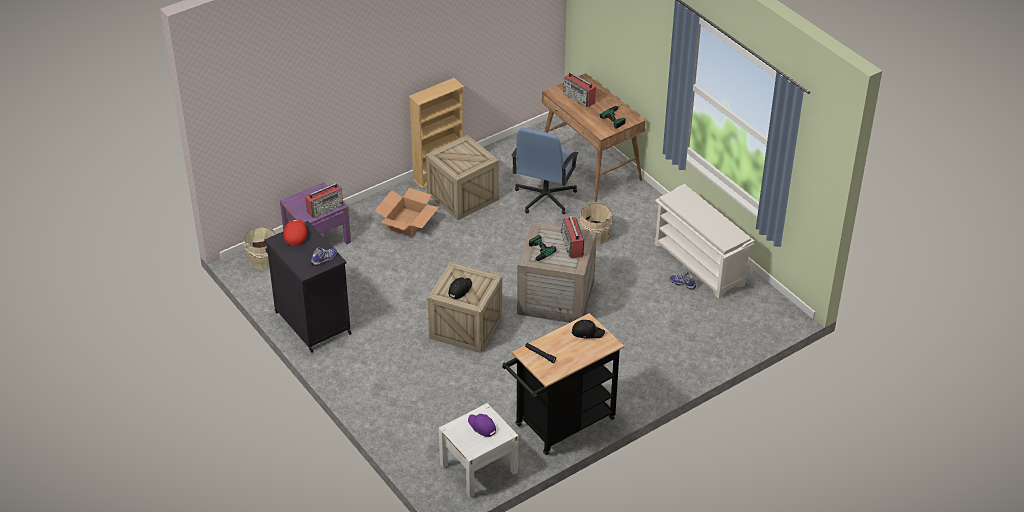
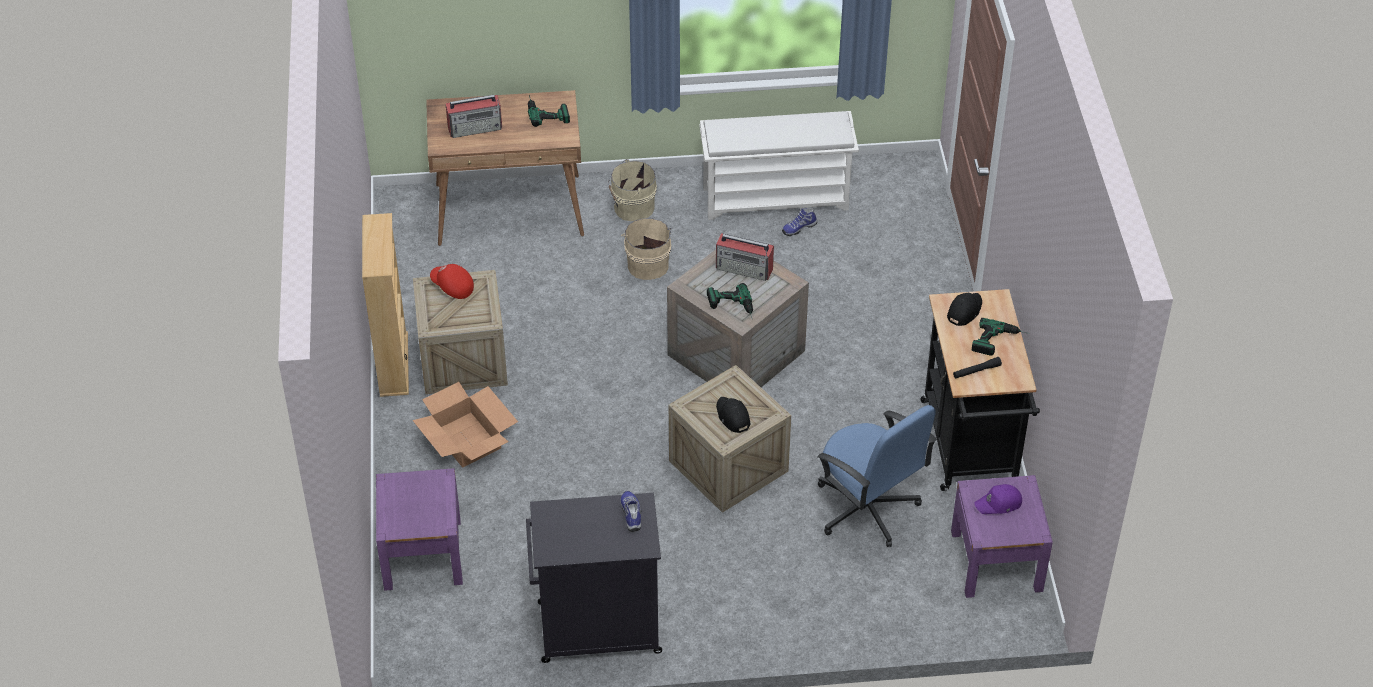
camera: 60 degrees left, 5 degrees up
(262, 259) = (414, 635): beige bucket -> beige bucket (632, 207)
(295, 236) = (555, 528): red cap -> red cap (452, 287)
(325, 208) = (438, 494): radio -> none
(478, 468) = (996, 561): white nightstand -> purple nightstand
(544, 197) = (534, 280): blue office chair -> blue office chair (867, 509)
(574, 356) = (1000, 341): none -> power drill

